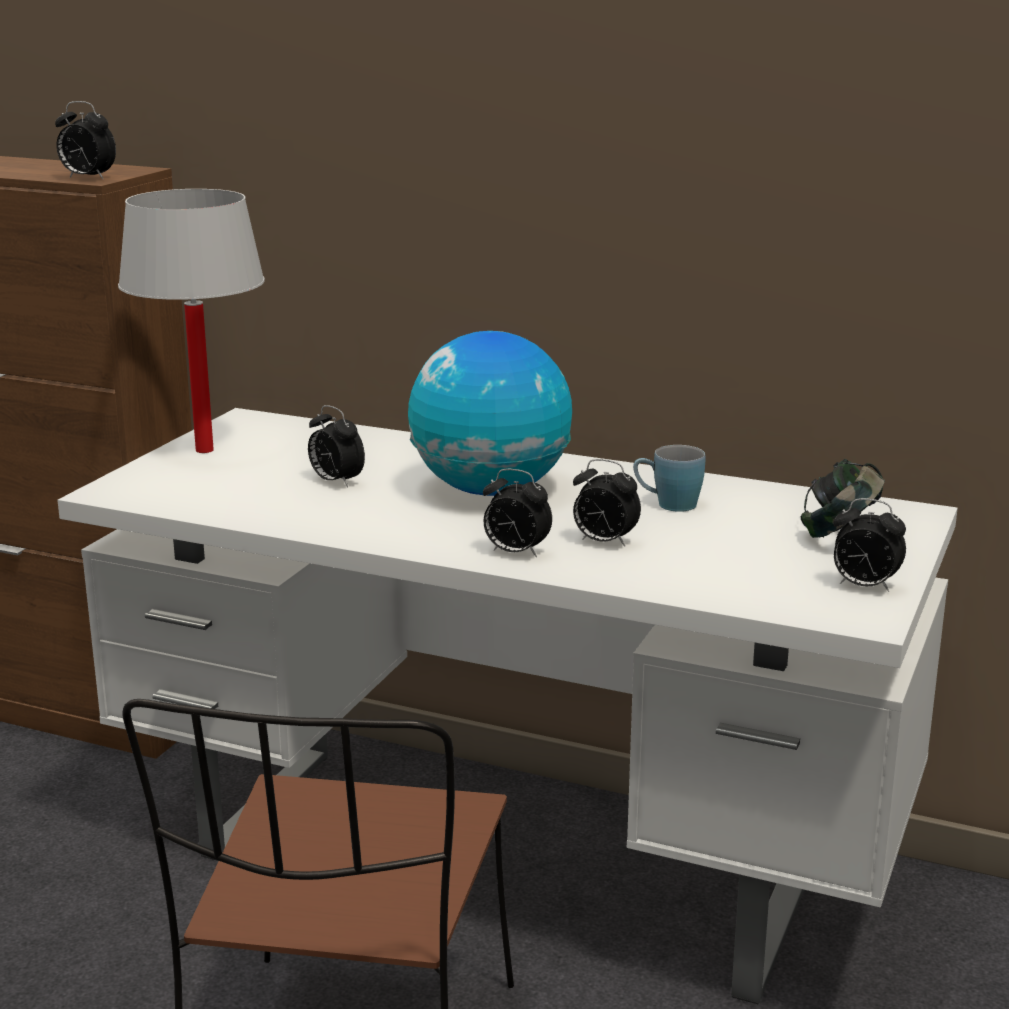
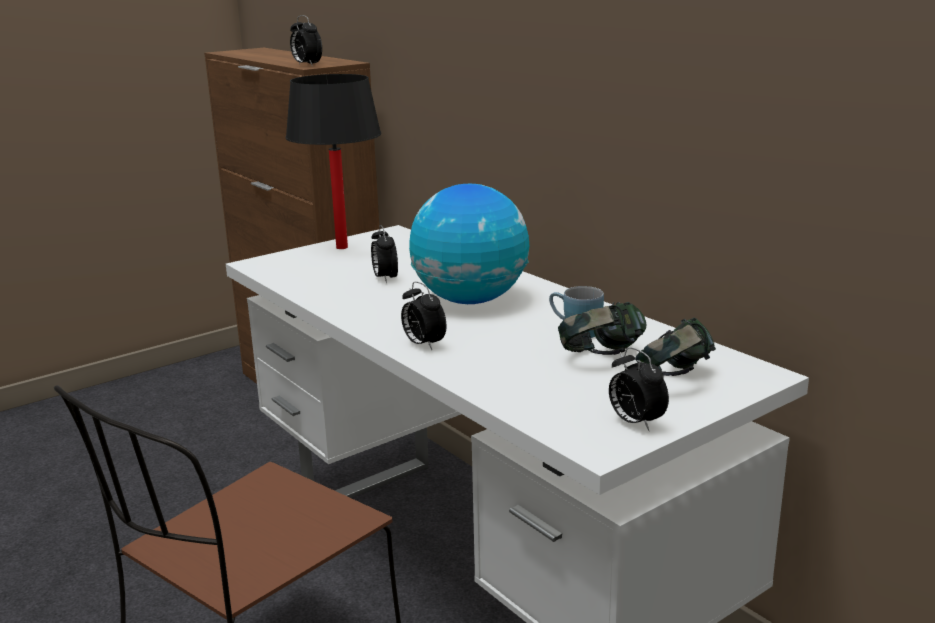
camera: 30 degrees right, 0 degrees up
(204, 450) = (341, 247): white table lamp -> black table lamp
(603, 542) = (491, 349): alarm clock -> none
(736, 527) = (601, 357): none -> headphones

